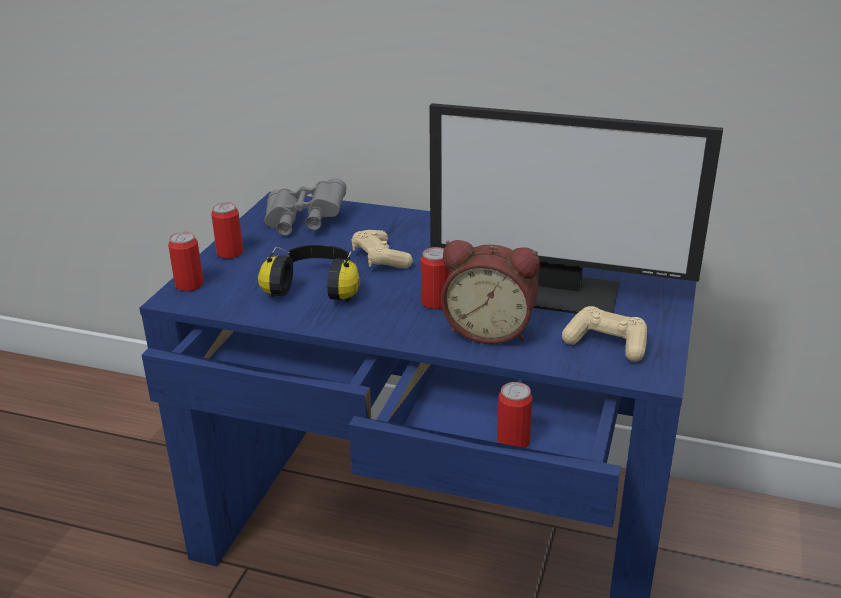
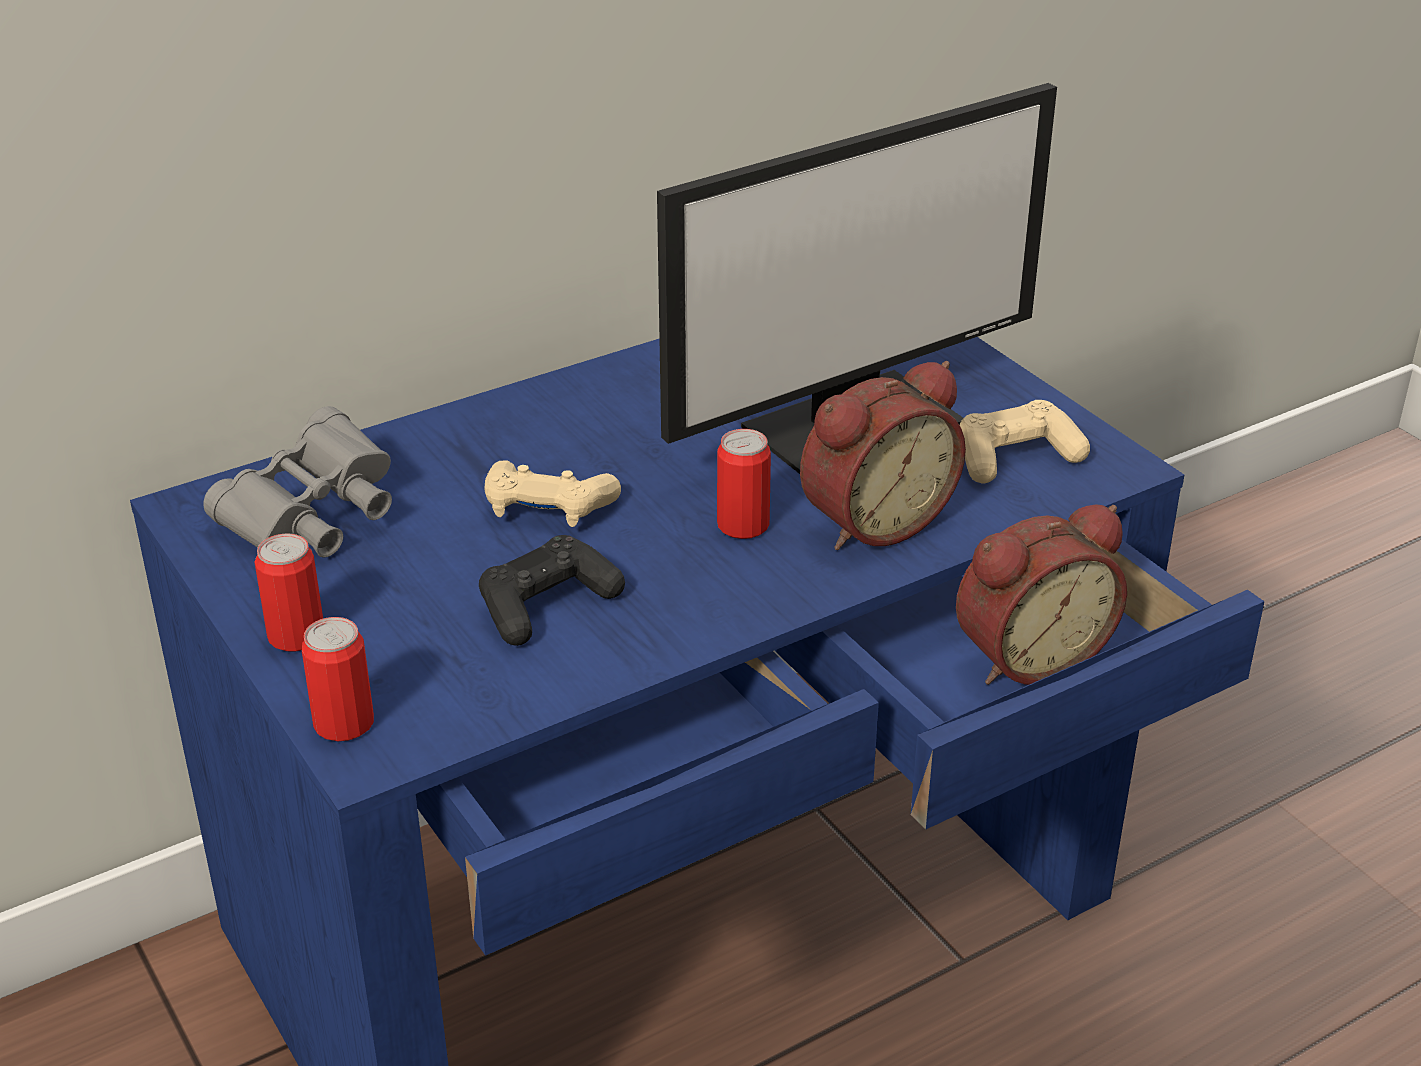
camera: 50 degrees left, 5 degrees up
(315, 288) = (547, 605): headphones -> black game controller
(513, 441) = (1028, 655): can -> alarm clock

